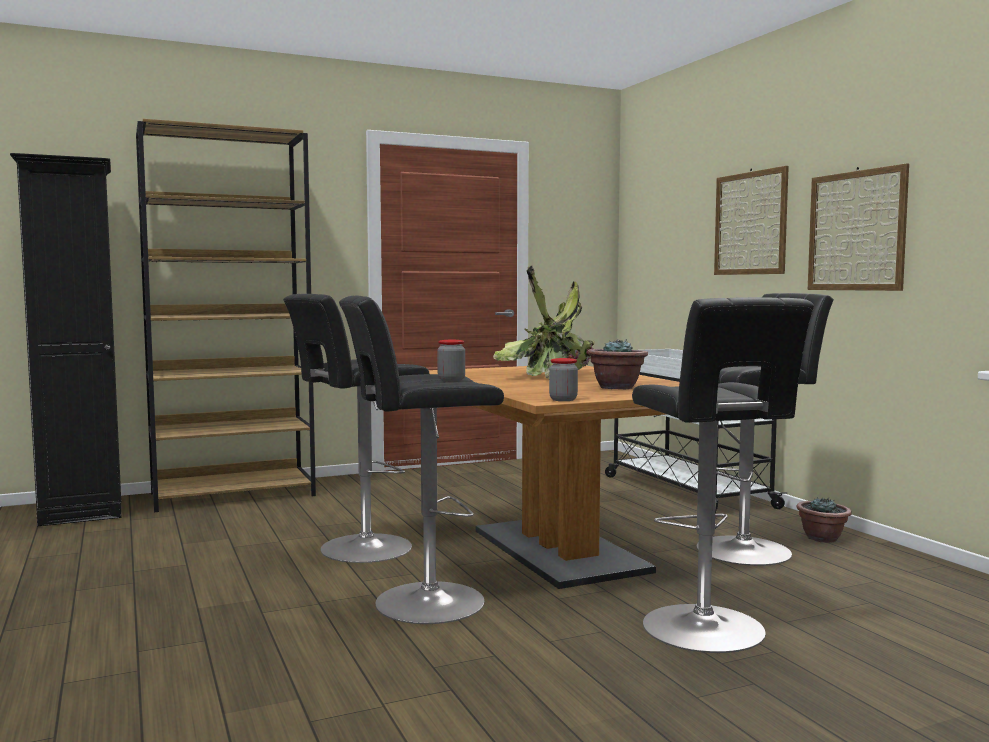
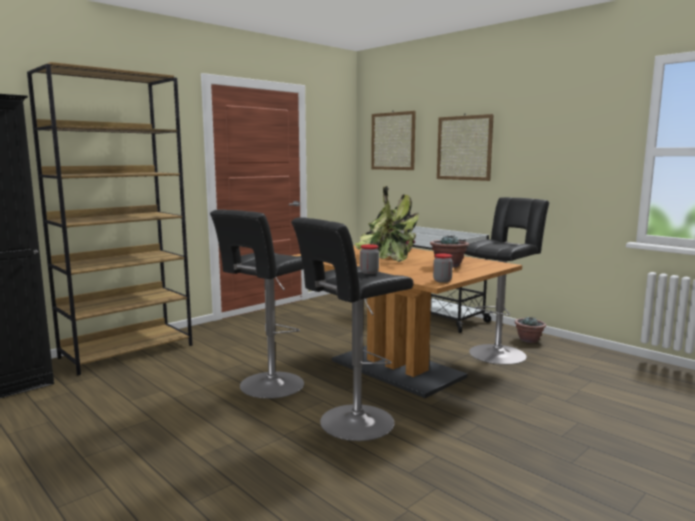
camera: 20 degrees left, 5 degrees up
(708, 631) = (533, 415): black stool -> none
(856, 229) = (542, 156): picture -> picture (393, 140)

